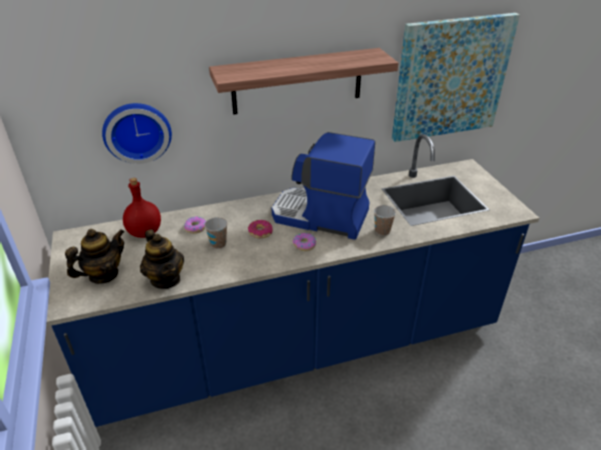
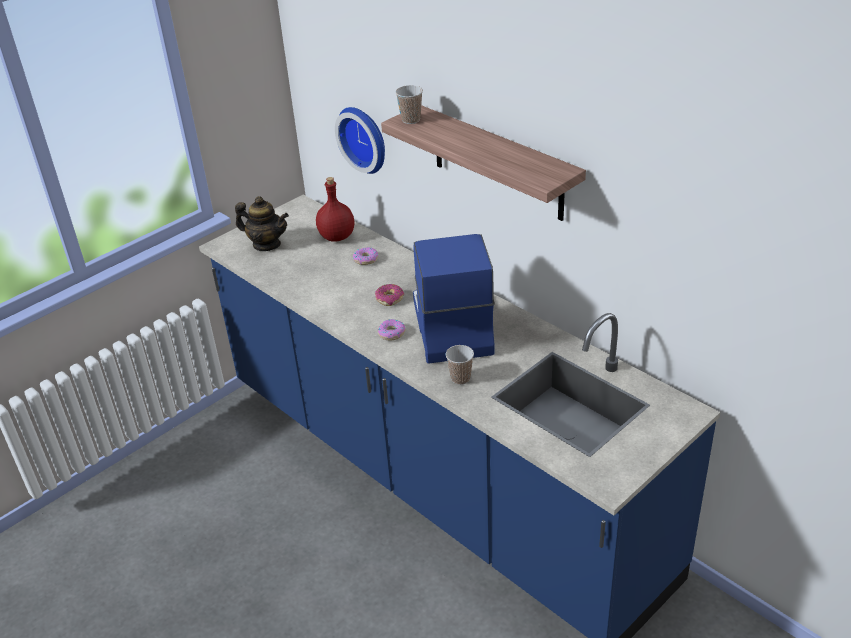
camera: 65 degrees right, 0 degrees up
(166, 279) = (282, 276): teapot -> none
(218, 244) = (351, 282): cup -> cup (411, 120)
(450, 78) = (685, 264): picture -> none

